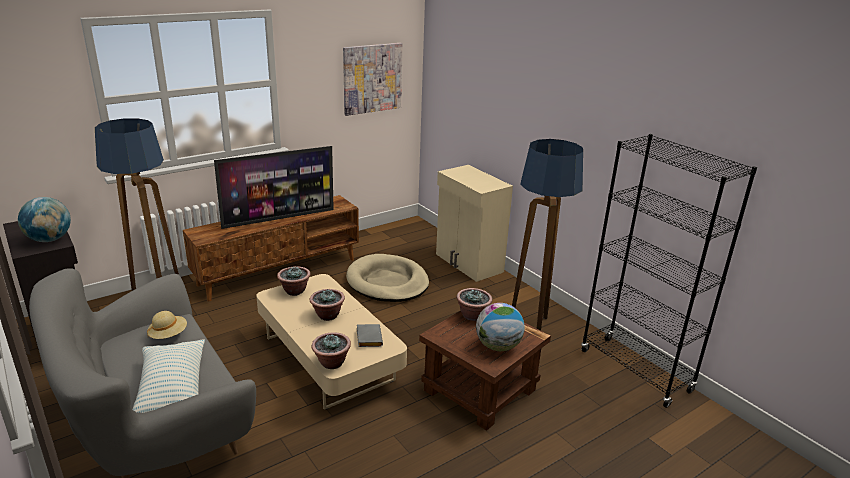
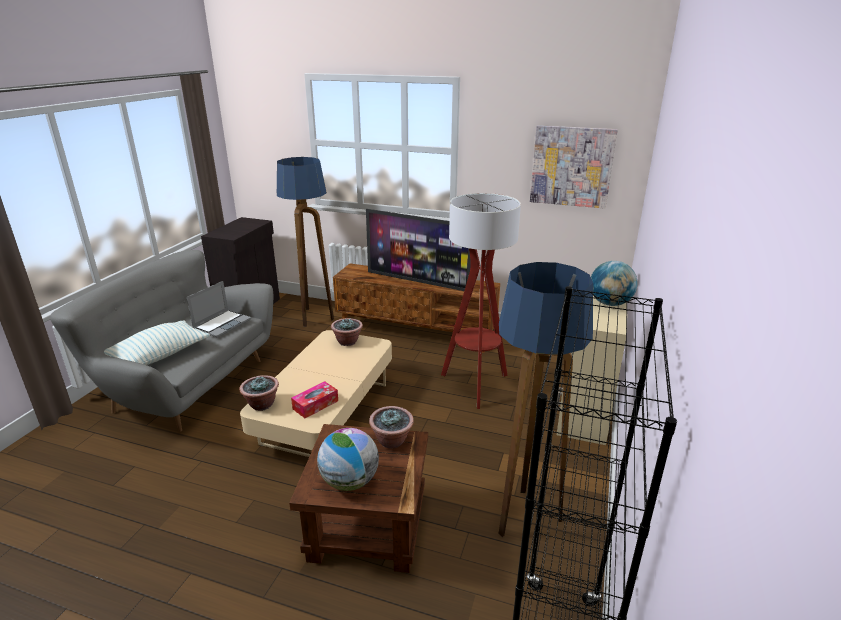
camera: 55 degrees right, 0 degrees up
(49, 240) = (234, 233): globe -> globe (609, 303)
(168, 335) = (222, 324): beige hat -> laptop
(327, 315) = (329, 371): potted plant -> none
(368, 338) = (315, 405): grey book -> tissue box
(387, 282) = (475, 385): beige dog bed -> floor lamp

